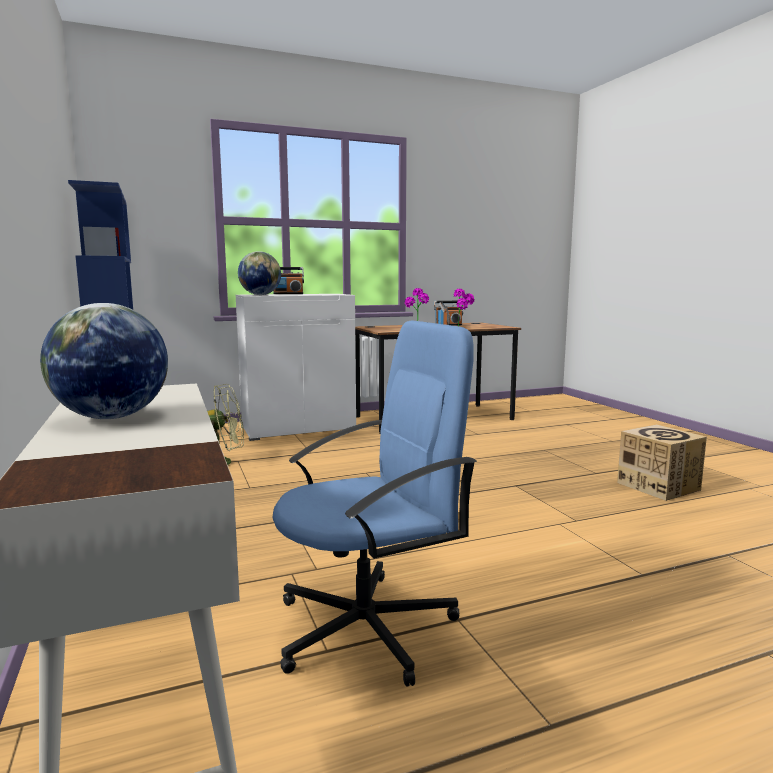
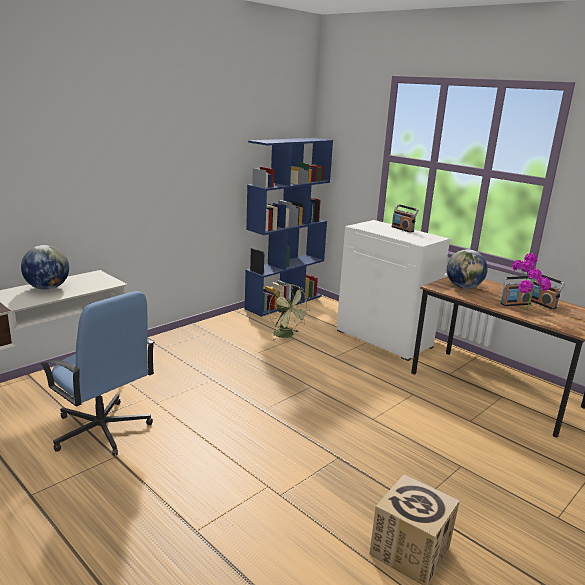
camera: 65 degrees right, 10 degrees up
(260, 295) = (368, 226): globe -> globe (464, 287)

